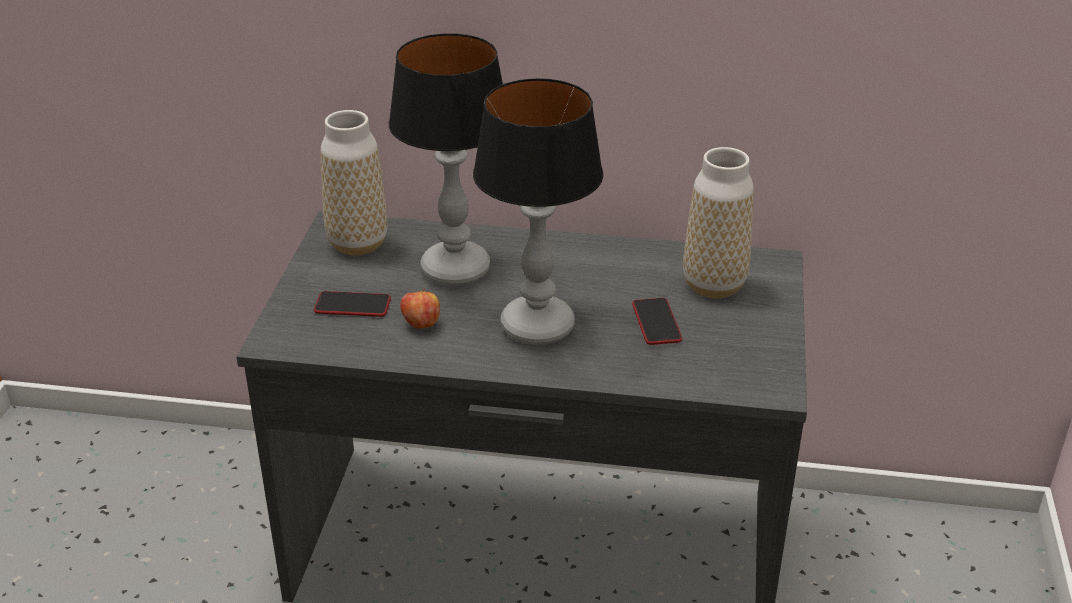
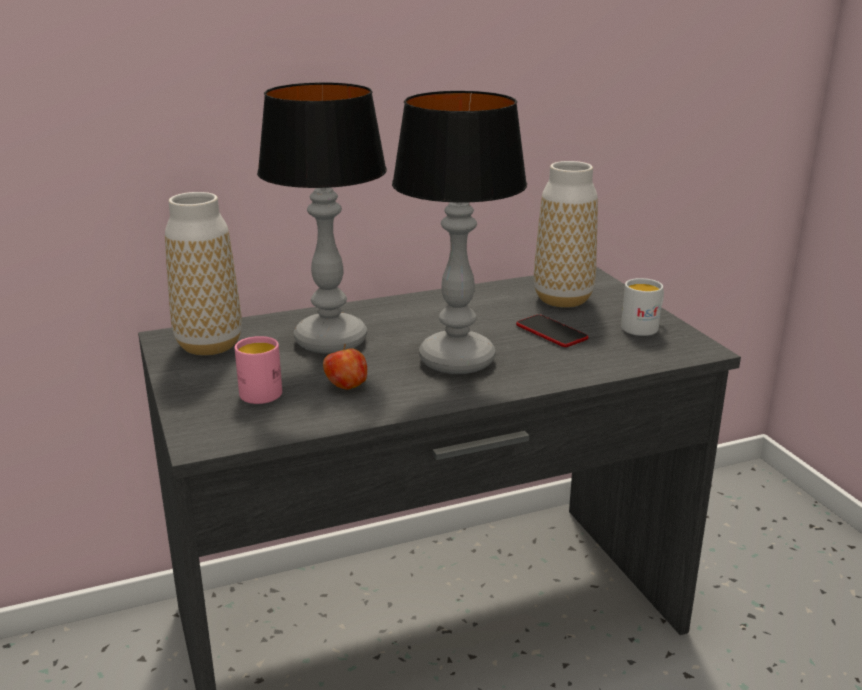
camera: 30 degrees left, 10 degrees down
(352, 305) = (258, 391): phone -> pink mug
(753, 345) = (644, 327): none -> white mug

